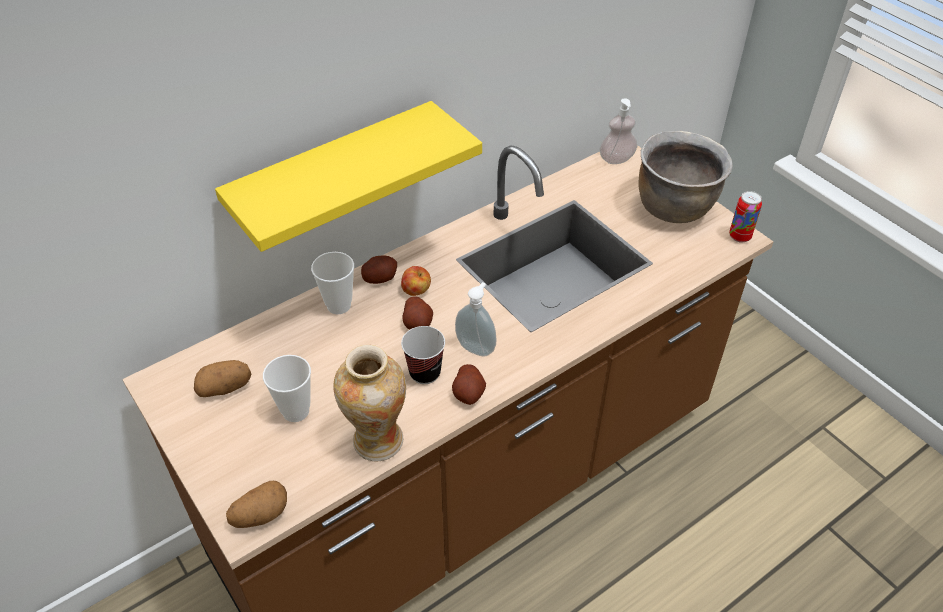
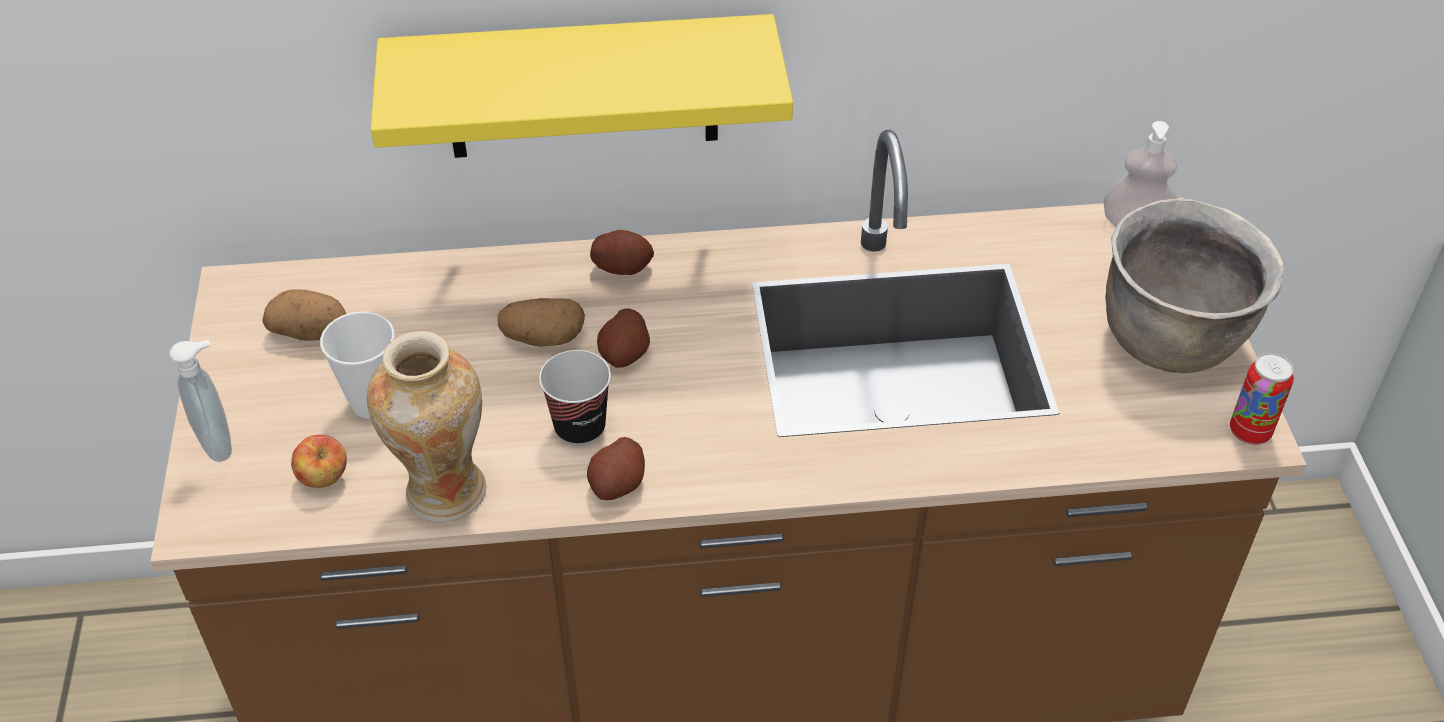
camera: 30 degrees right, 0 degrees up
(260, 515) = (229, 518): potato -> potato (543, 338)
(339, 305) = (537, 283): cup -> none
(416, 291) = (658, 306): apple -> apple (323, 478)
(476, 347) = (680, 424): soap dispenser -> soap dispenser (220, 443)

